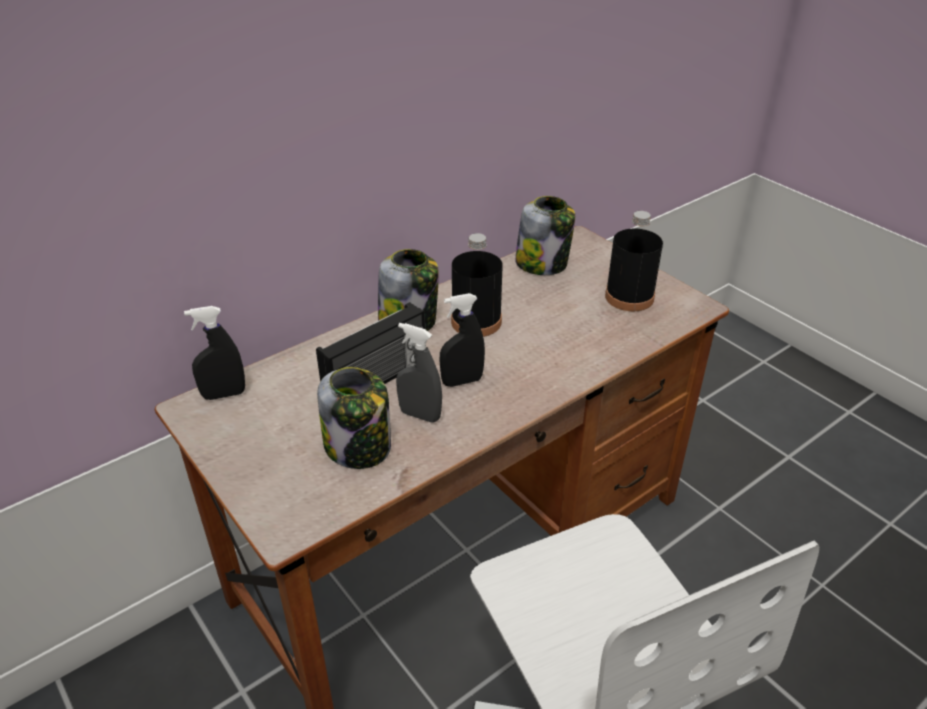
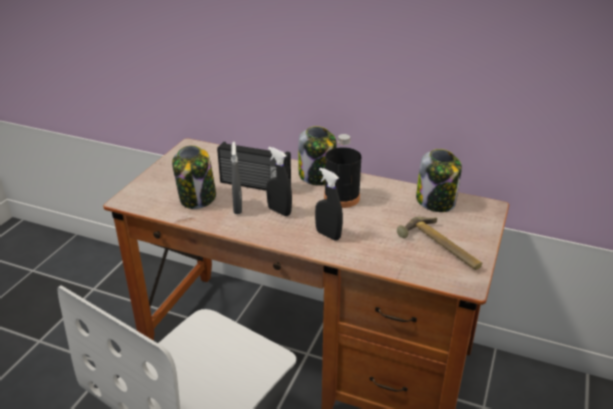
camera: 60 degrees right, 5 degrees down
(224, 394) = (207, 150): black spray bottle -> black spray bottle (328, 235)
(629, 297) = (440, 248): black bottle -> hammer

